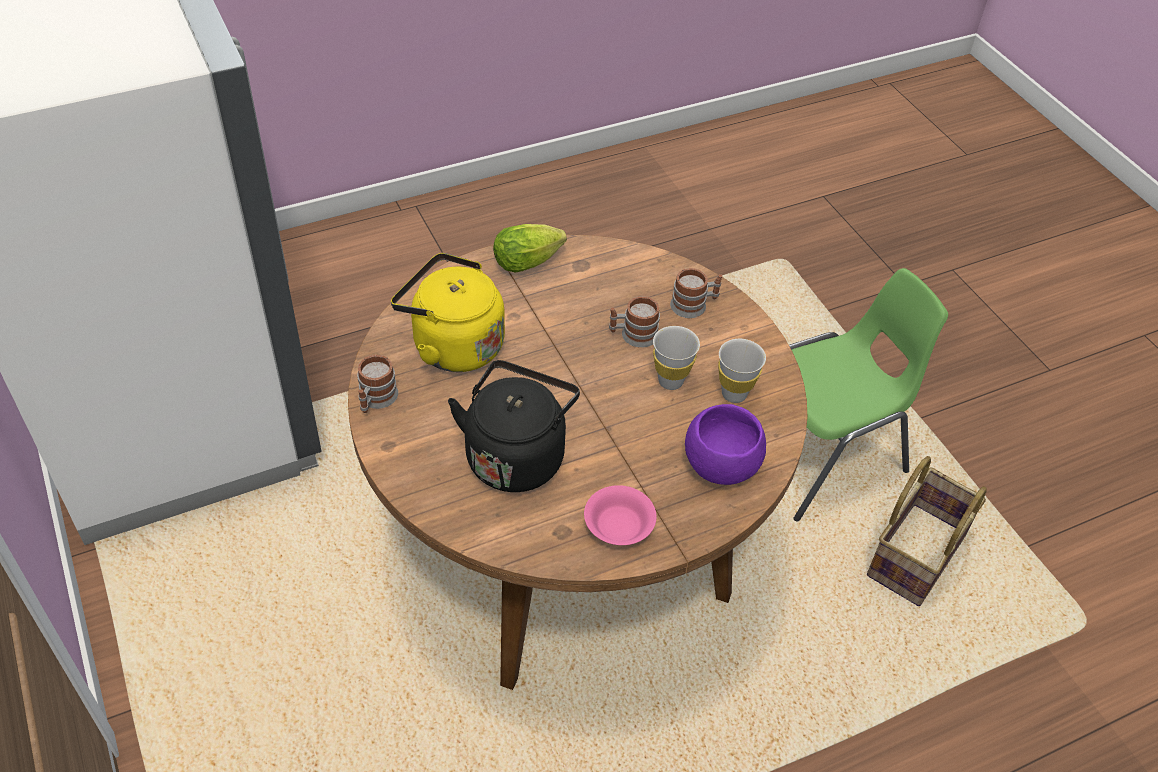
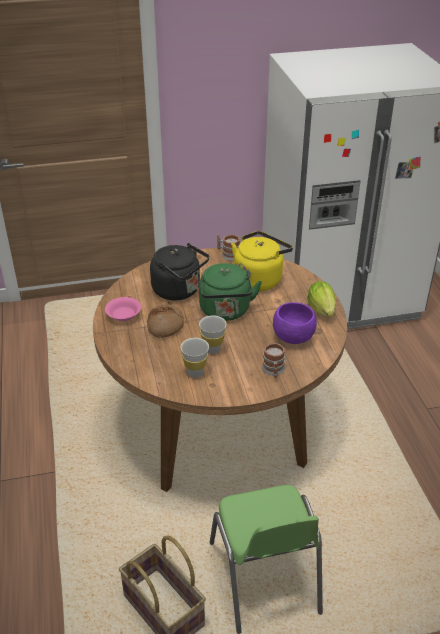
camera: 105 degrees right, 10 degrees down
(564, 378) = (225, 312): none -> green kettle
(629, 455) = (165, 326): none -> bread
(633, 335) = (253, 341): mug -> none
(721, 467) = (144, 356): purple bowl -> purple bowl (293, 338)

